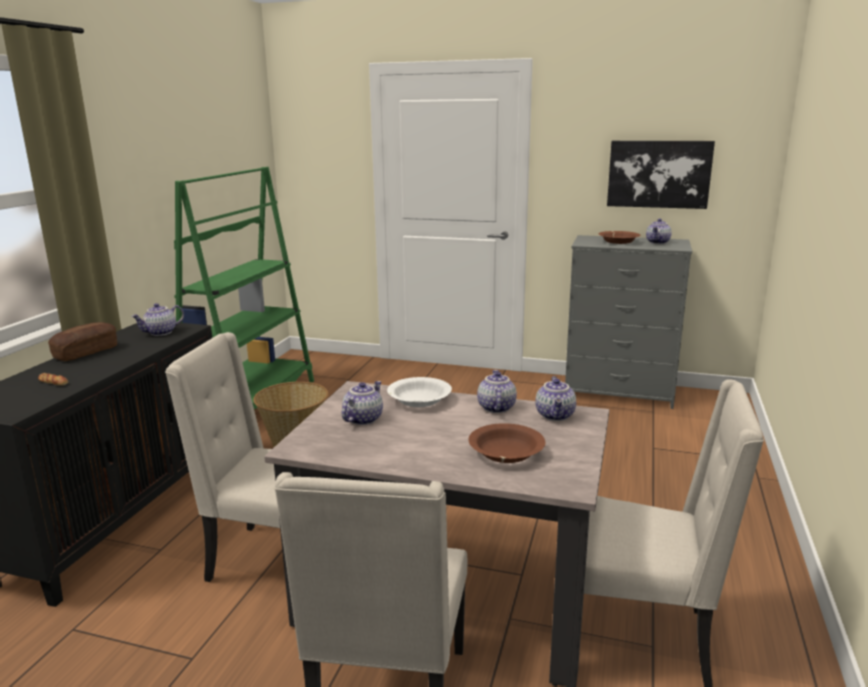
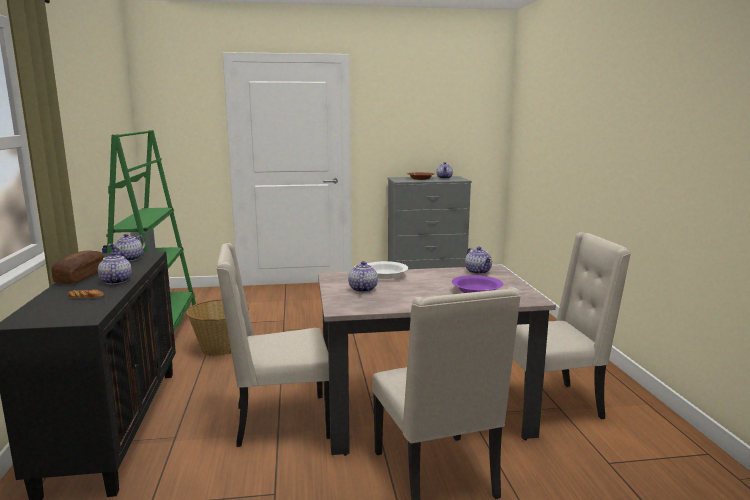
camera: 25 degrees left, 5 degrees down
(495, 407) = (438, 273): teapot -> teapot (115, 281)
(506, 453) = (476, 291): brown bowl -> purple bowl
(658, 174) = (437, 133): picture -> none

